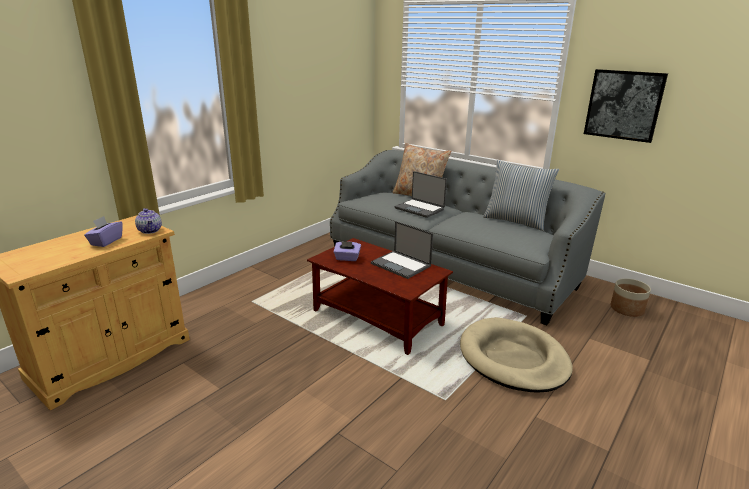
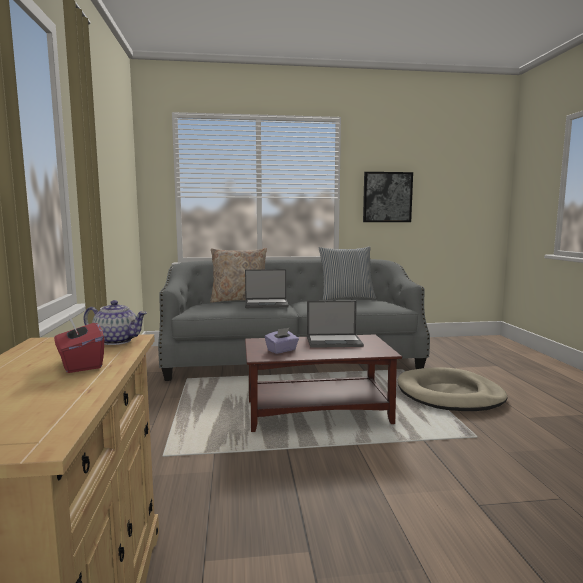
camera: 45 degrees left, 15 degrees down
(106, 241) = (80, 364): purple tissue box -> red tissue box
(627, 309) = (436, 347): planter -> none

